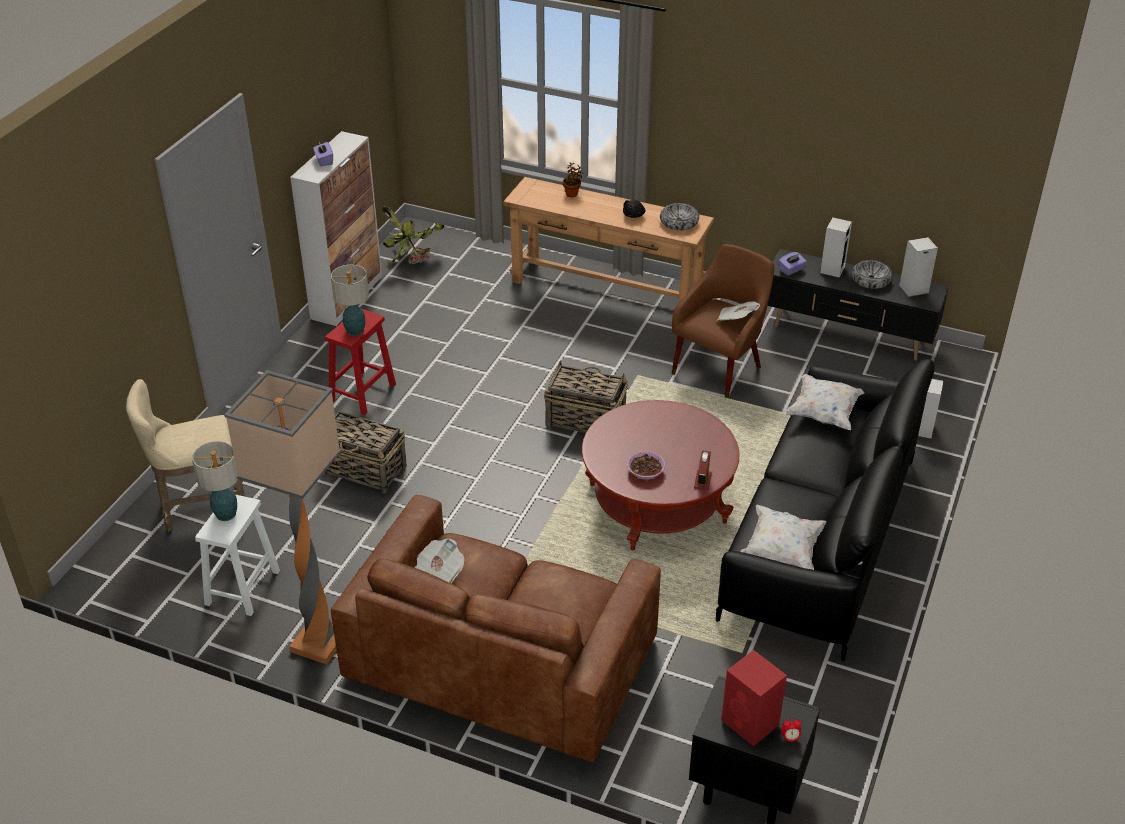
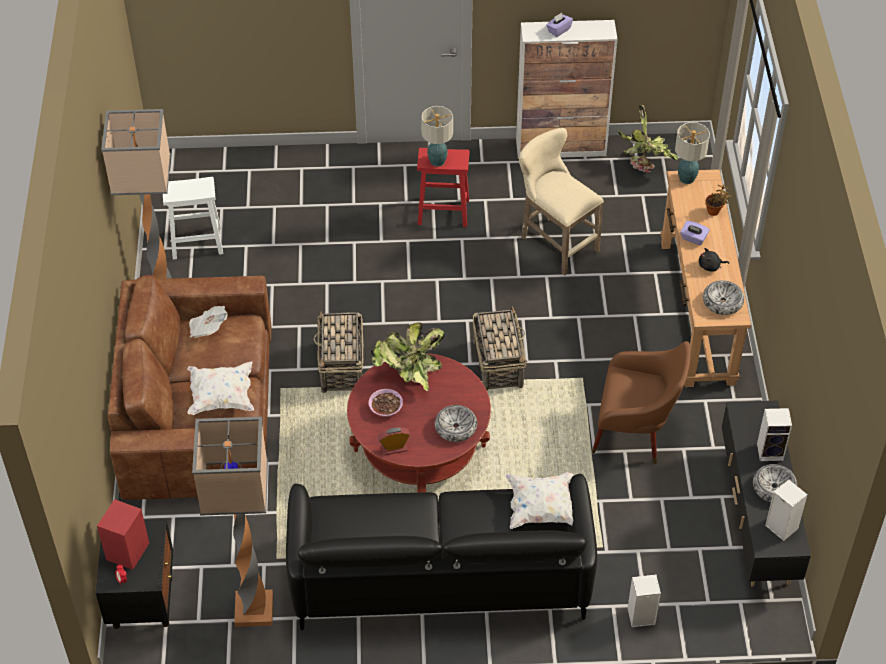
camera: 65 degrees right, 10 degrees up
(200, 508) = (261, 182): beige stool -> beige stool (555, 242)
(226, 514) = (192, 186): table lamp -> table lamp (687, 178)
(364, 470) = (353, 253): basket -> basket (341, 367)
(612, 441) = (410, 374): none -> potted plant
(700, 433) = (455, 427): none -> bowl
(737, 319) = (641, 404): newspaper -> none
(782, 551) = (340, 527): white pillow -> white pillow (221, 397)
(791, 270) = (745, 420): purple tissue box -> purple tissue box (693, 238)
(802, 693) = (252, 611): none -> floor lamp

